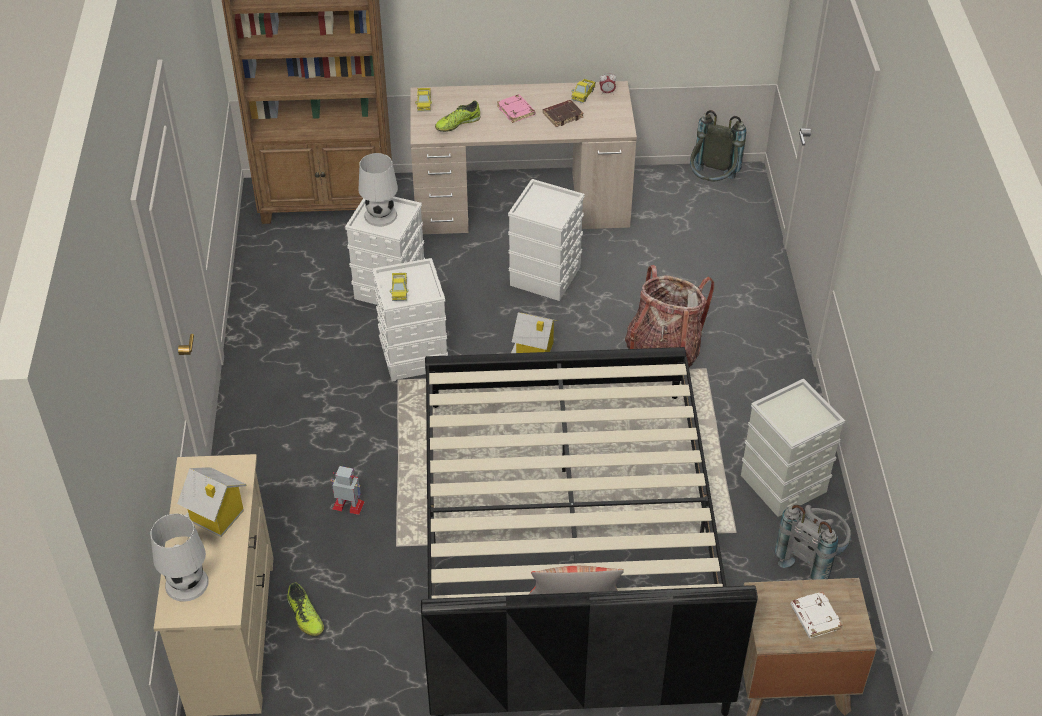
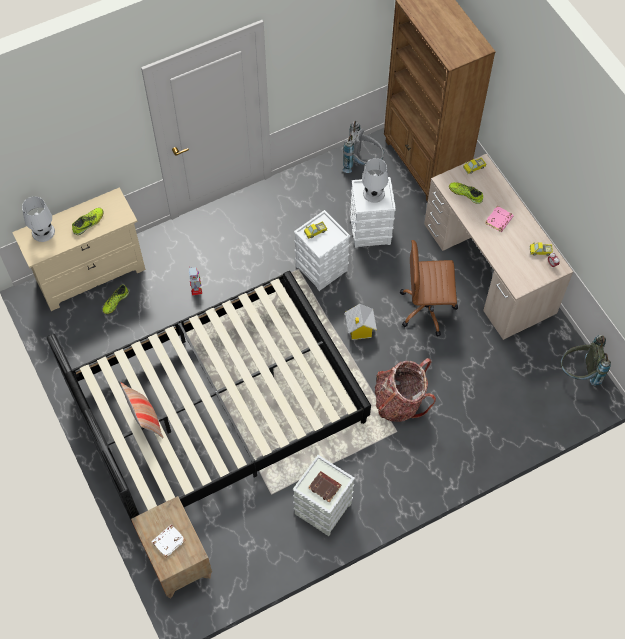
camera: 65 degrees right, 15 degrees up
(216, 516) = (89, 223): toy house -> shoe
(544, 276) = (427, 308): white storage box -> brown office chair
(563, 115) = (511, 248): brown book -> brown book (325, 487)
(812, 559) = (271, 543): grey backpack -> grey backpack (362, 163)

